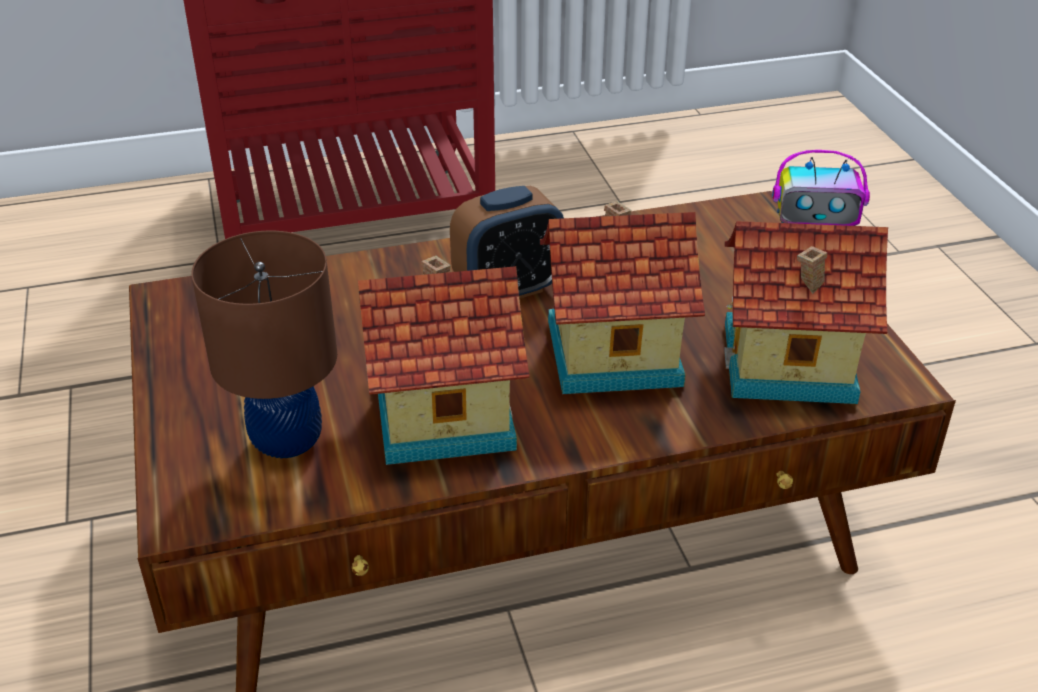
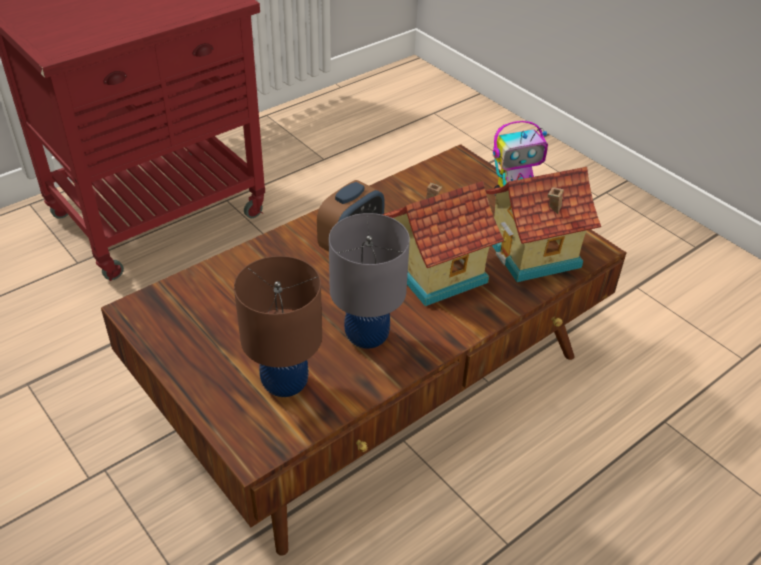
camera: 25 degrees left, 5 degrees up
(442, 412) = (364, 337): toy house -> grey table lamp

